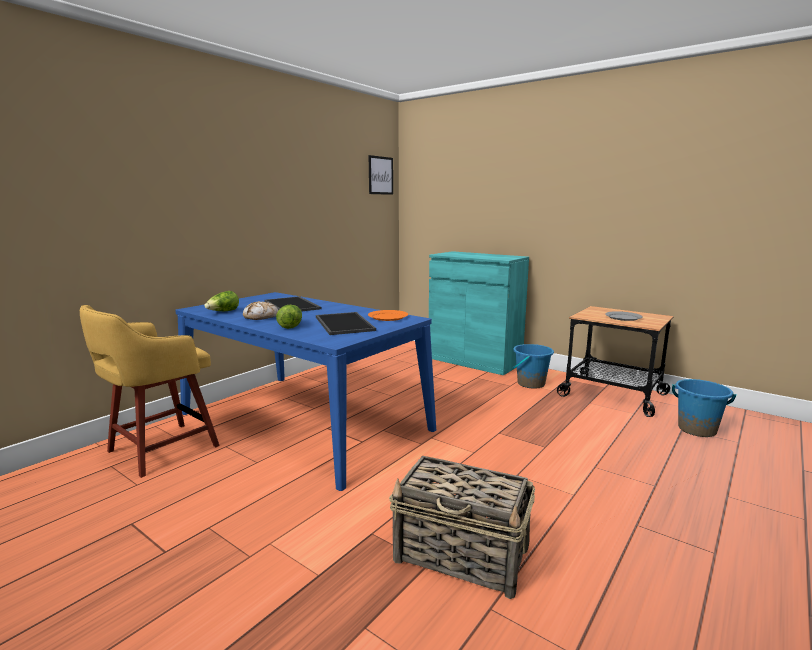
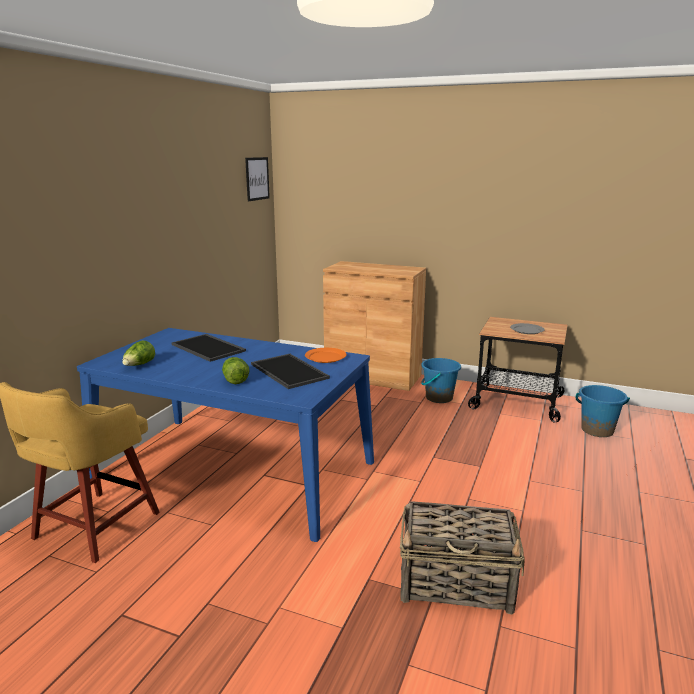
camera: 15 degrees left, 5 degrees up
(261, 317) = (191, 369): bread -> none
(474, 361) = (373, 376): turquoise cabinet -> brown cabinet

